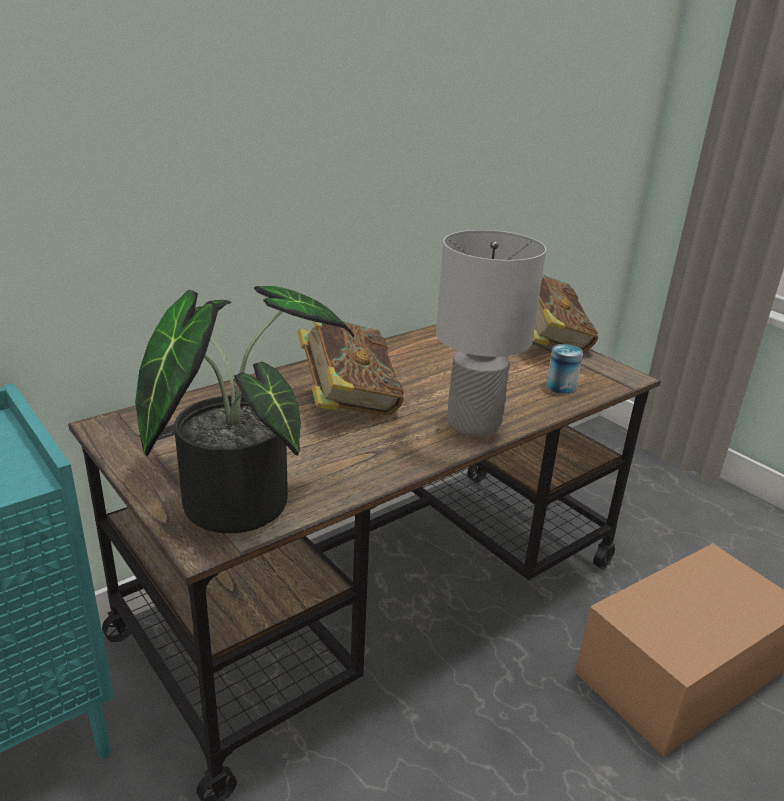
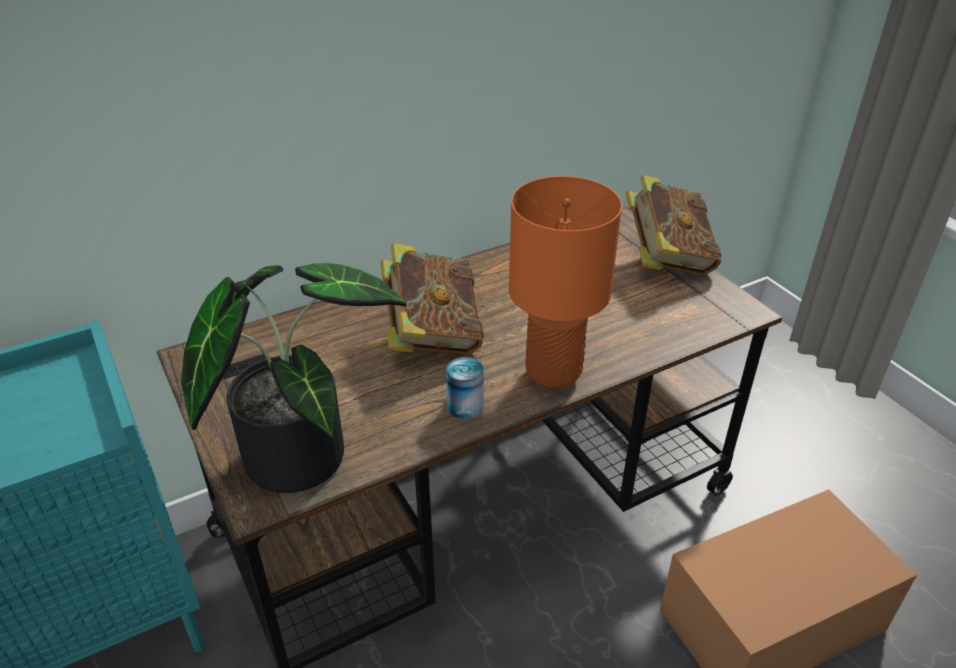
camera: 10 degrees right, 10 degrees up
(474, 428) = (554, 375): grey table lamp -> orange table lamp
(561, 387) = (665, 322): can -> can (465, 406)

